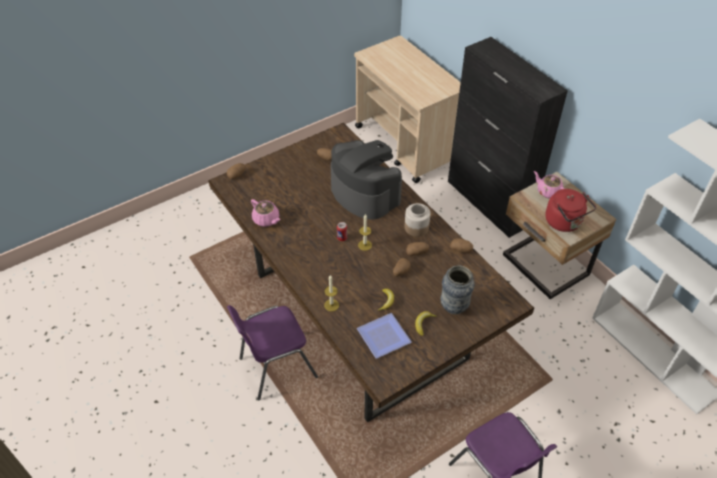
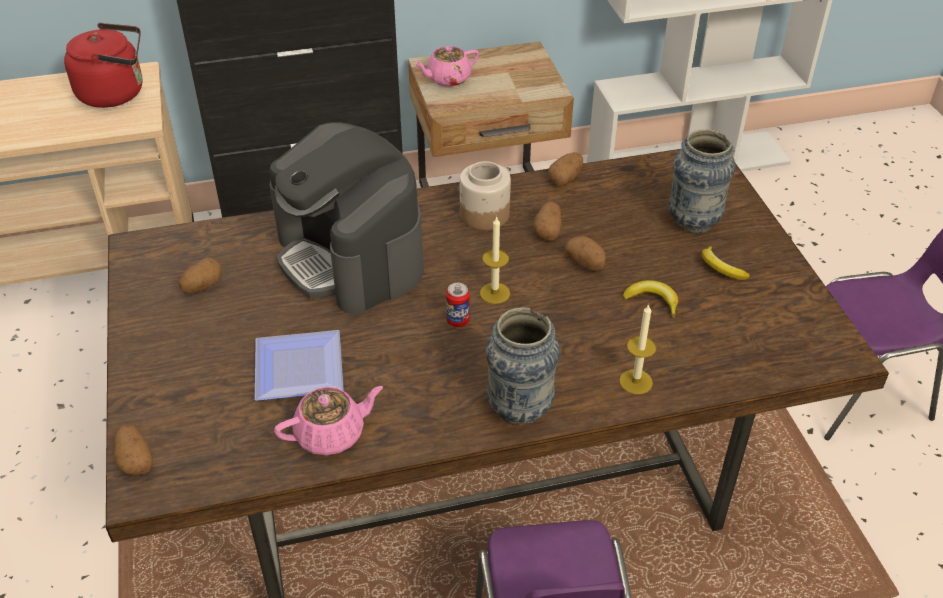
camera: 70 degrees left, 5 degrees down
(300, 270) = (519, 409): none -> vase
(364, 193) = (350, 257): coffee machine -> coffee machine turned 105 degrees counterclockwise
(383, 338) = (742, 328): plate -> plate (302, 370)
(565, 223) = (523, 85): red kettle -> red kettle (116, 93)

